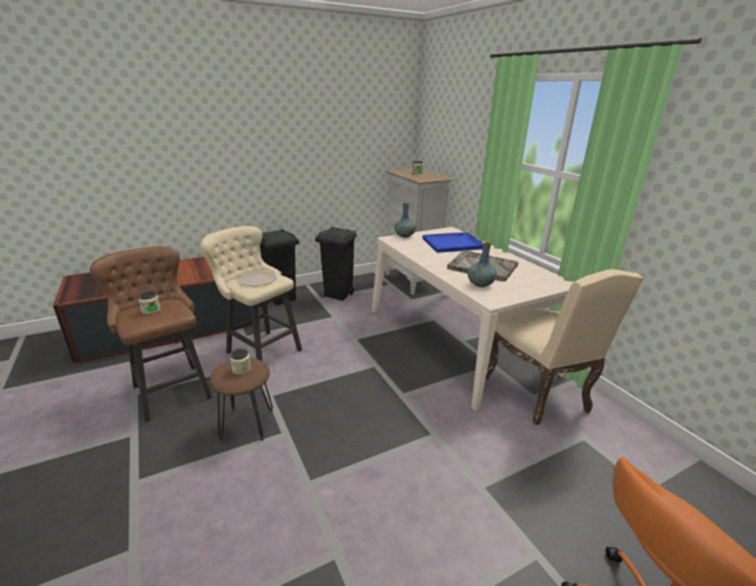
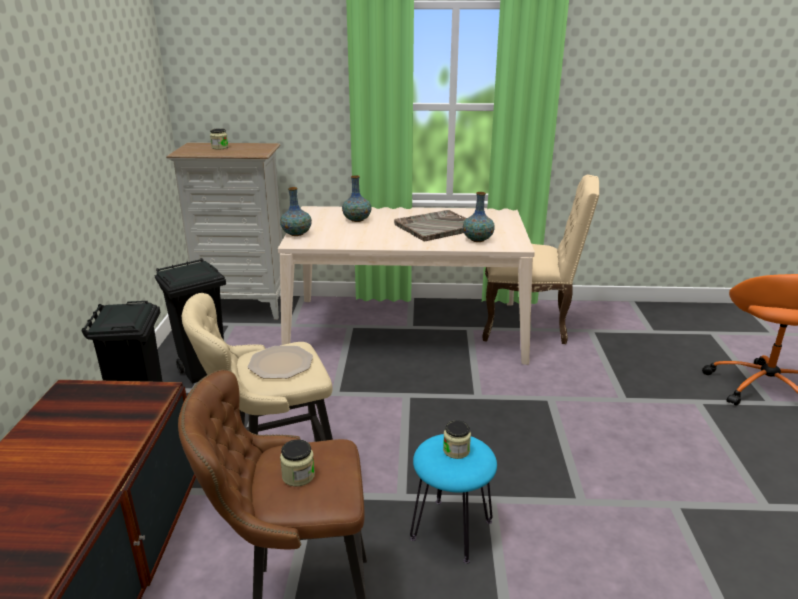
camera: 60 degrees left, 0 degrees up
(247, 424) = (451, 529): brown stool -> turquoise stool
(453, 243) = (357, 220): blue tray -> vase

